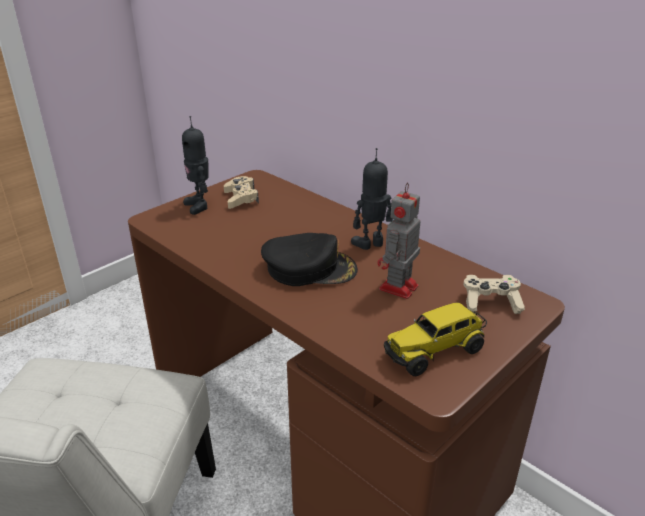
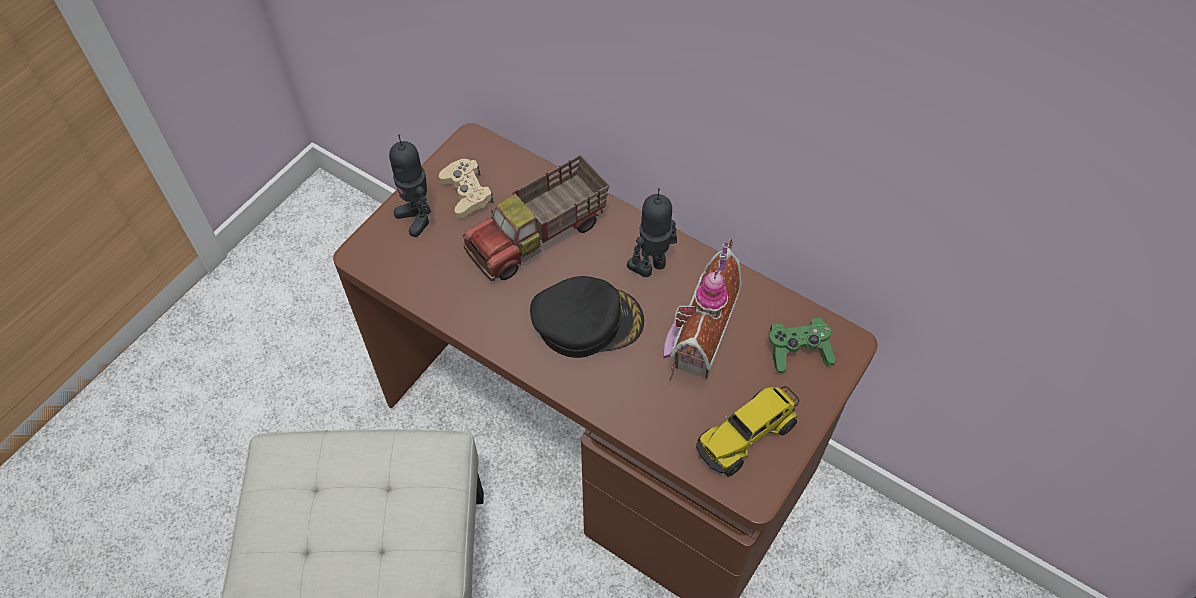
camera: 10 degrees left, 25 degrees up
(286, 222) = (539, 236): none -> toy truck
(397, 288) = (694, 342): toy robot -> toy house
(490, 303) = (798, 351): beige game controller -> green game controller

